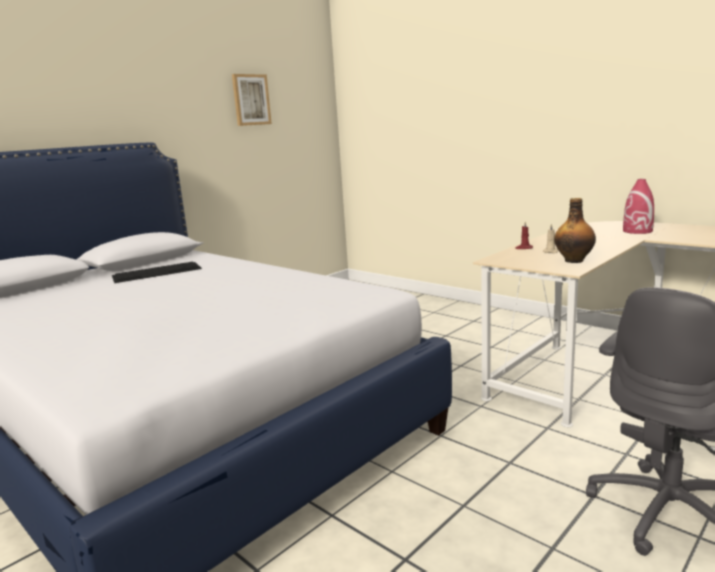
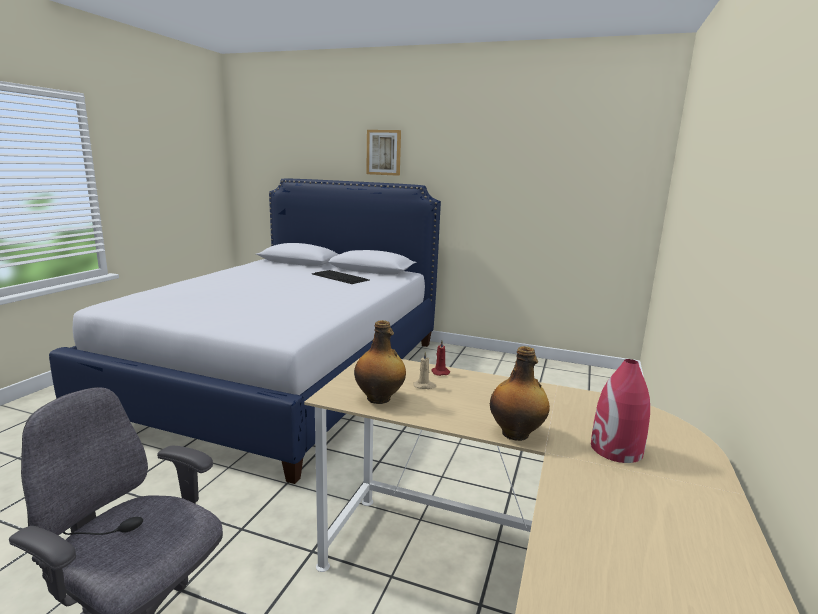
camera: 65 degrees right, 0 degrees up
(251, 100) = (541, 155): picture -> picture (384, 152)
(624, 241) = (516, 434): none -> bottle

